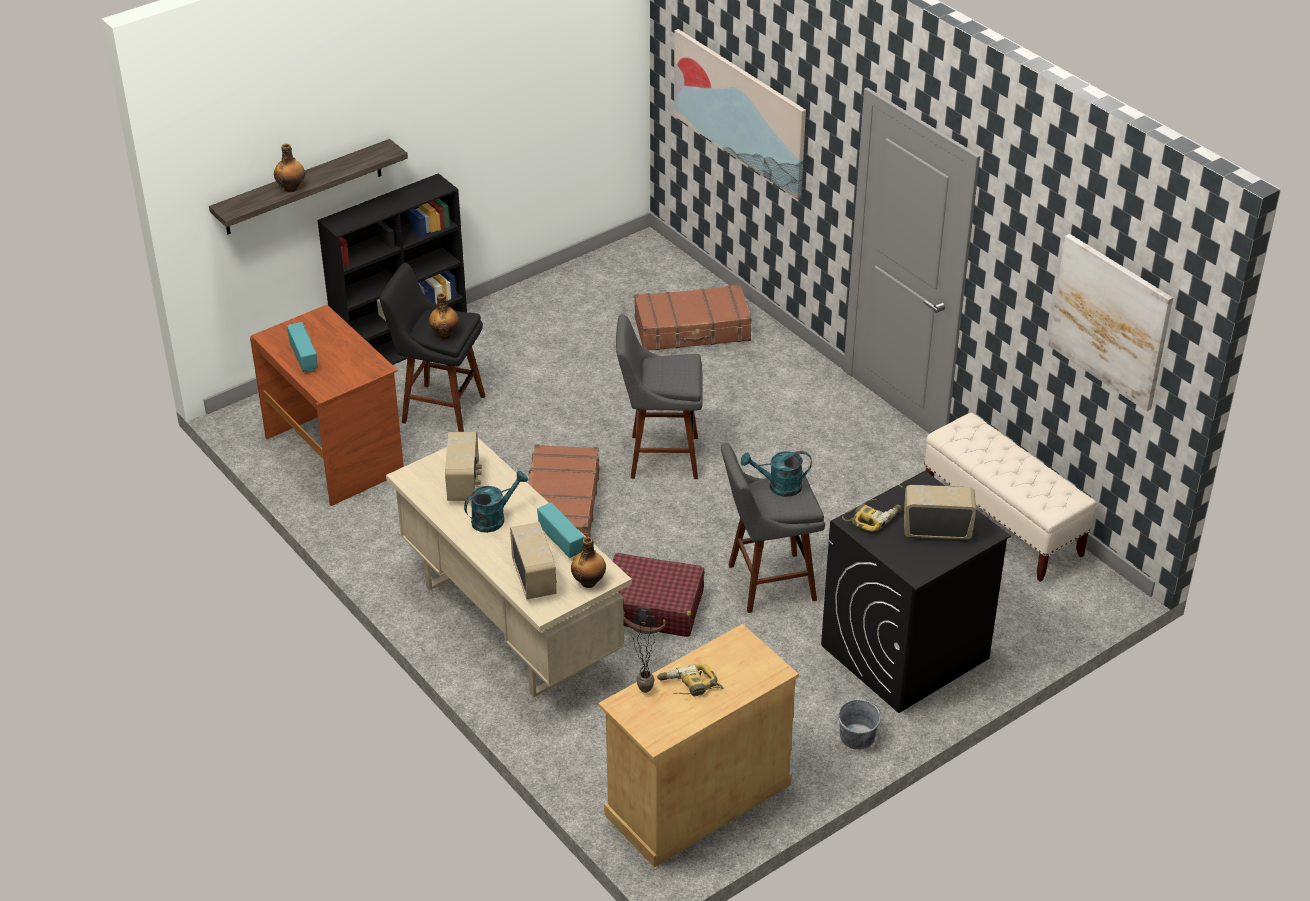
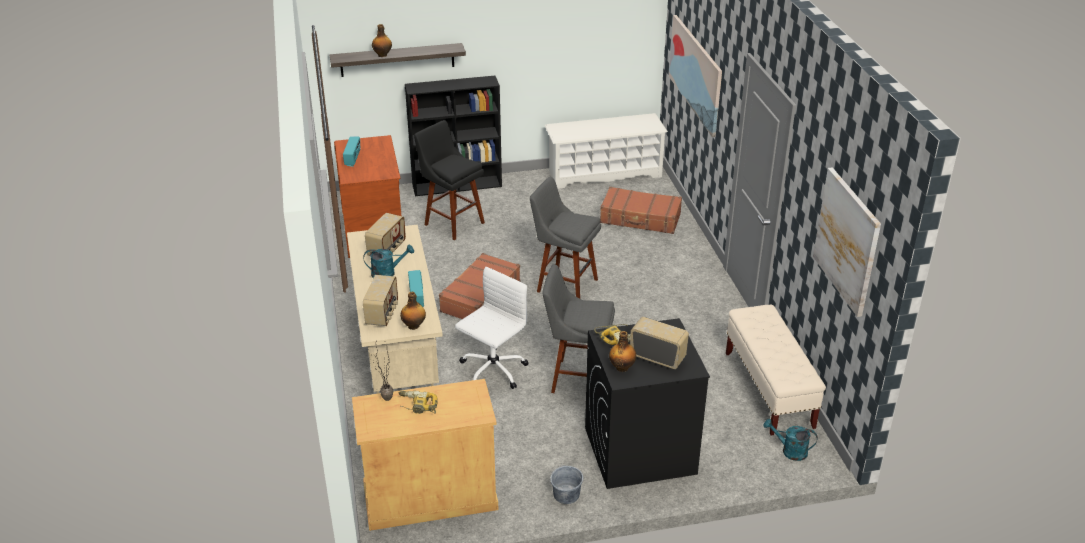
camera: 25 degrees right, 5 degrees down
(445, 334) = (451, 169): bottle -> bottle (622, 367)
(597, 273) = (604, 173): none -> white shoe rack
(652, 607) = (492, 370): red suitcase -> white office chair
(778, 487) = (587, 307): turquoise watering can -> turquoise watering can (789, 451)

